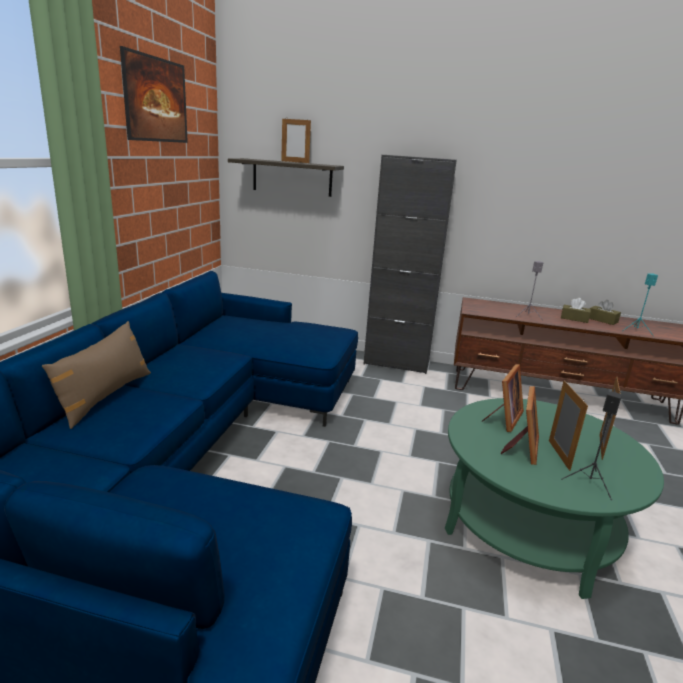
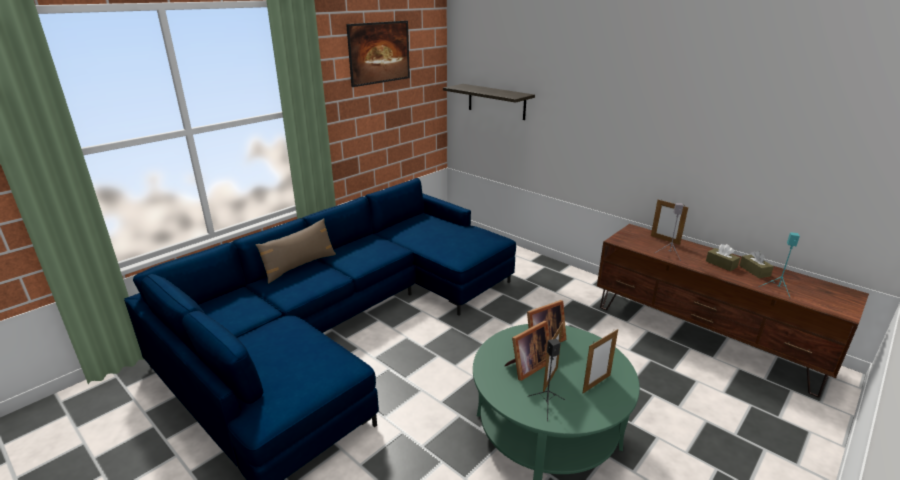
camera: 30 degrees right, 5 degrees up
(295, 162) = (497, 89): picture frame -> picture frame (665, 240)
(396, 363) = (567, 273): black cabinet -> none

